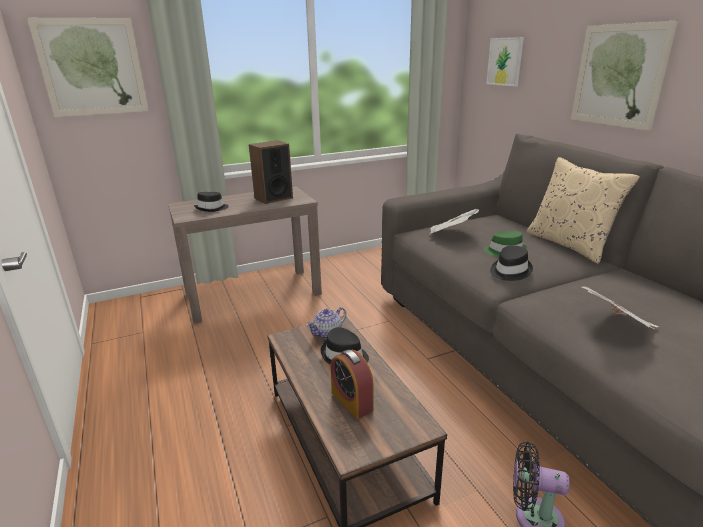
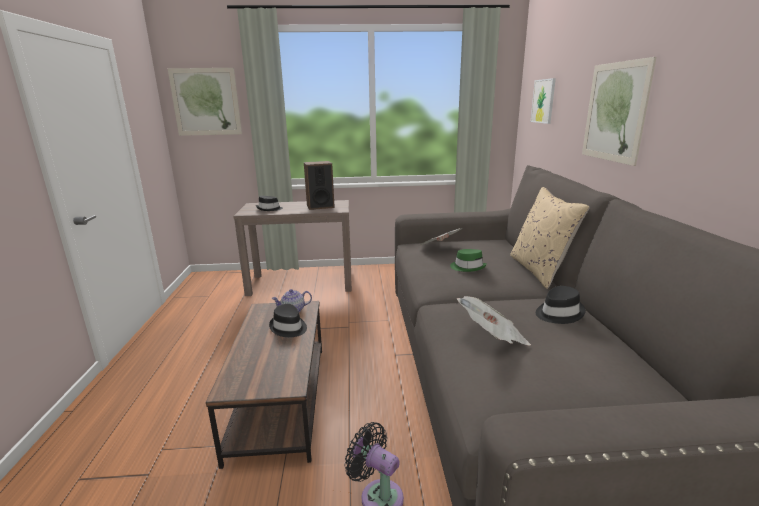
camera: 20 degrees right, 5 degrees down
(352, 401) = (262, 358): alarm clock -> none
(509, 271) = (452, 282): black hat -> black hat (558, 313)

